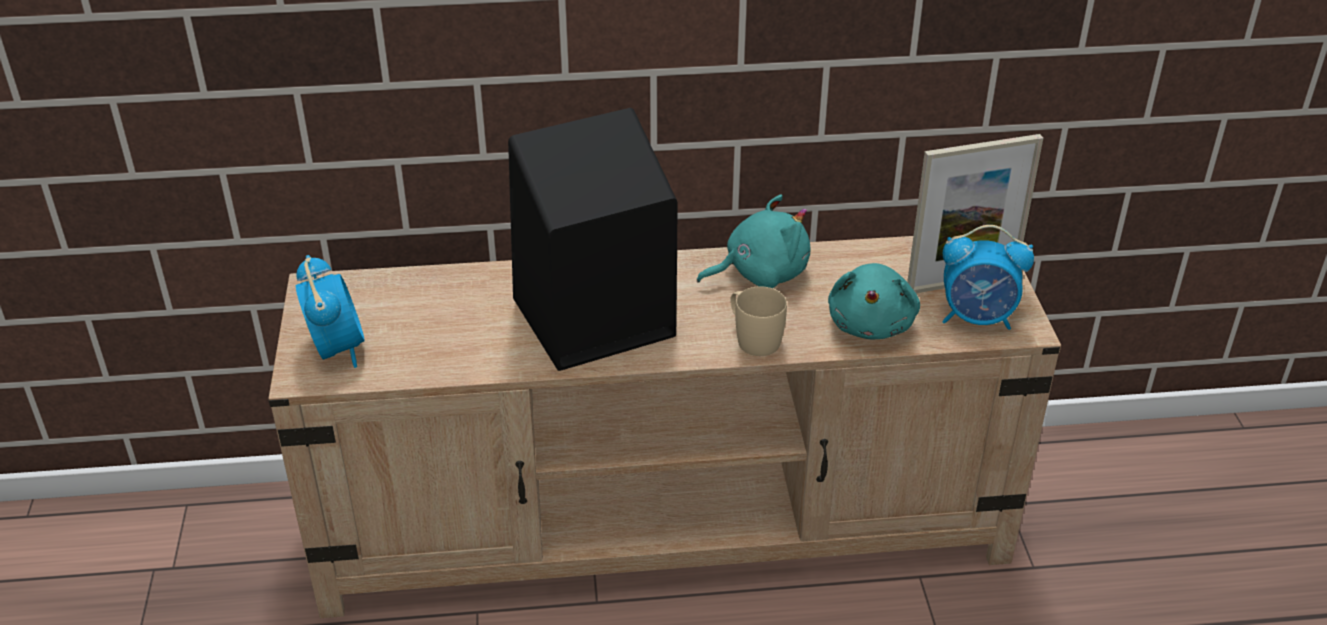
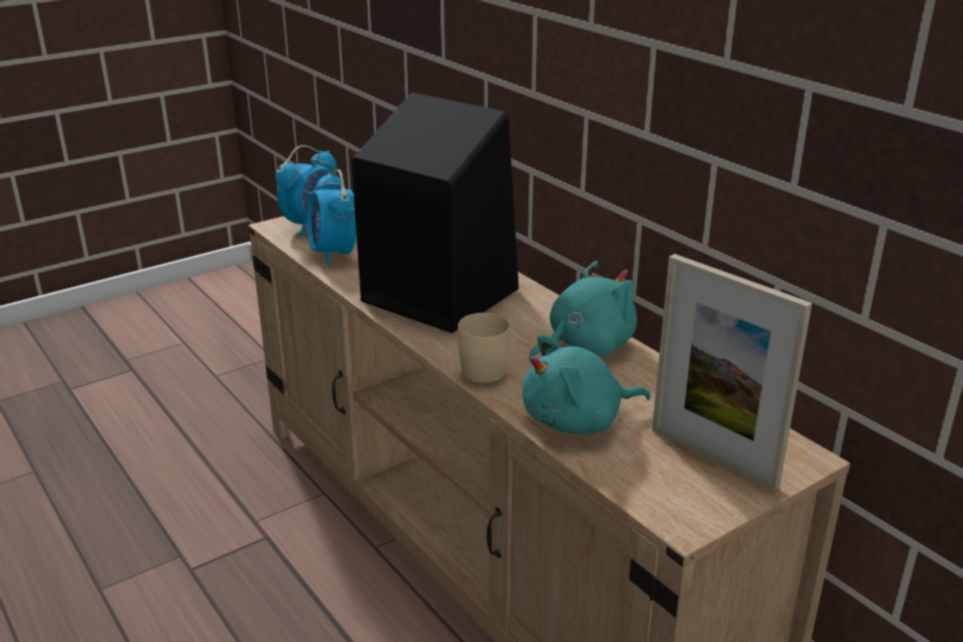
camera: 60 degrees right, 10 degrees down
(760, 273) = (585, 346): turquoise plush toy -> turquoise plush toy turned 75 degrees counterclockwise
(977, 318) = (662, 483): alarm clock -> alarm clock (334, 254)

